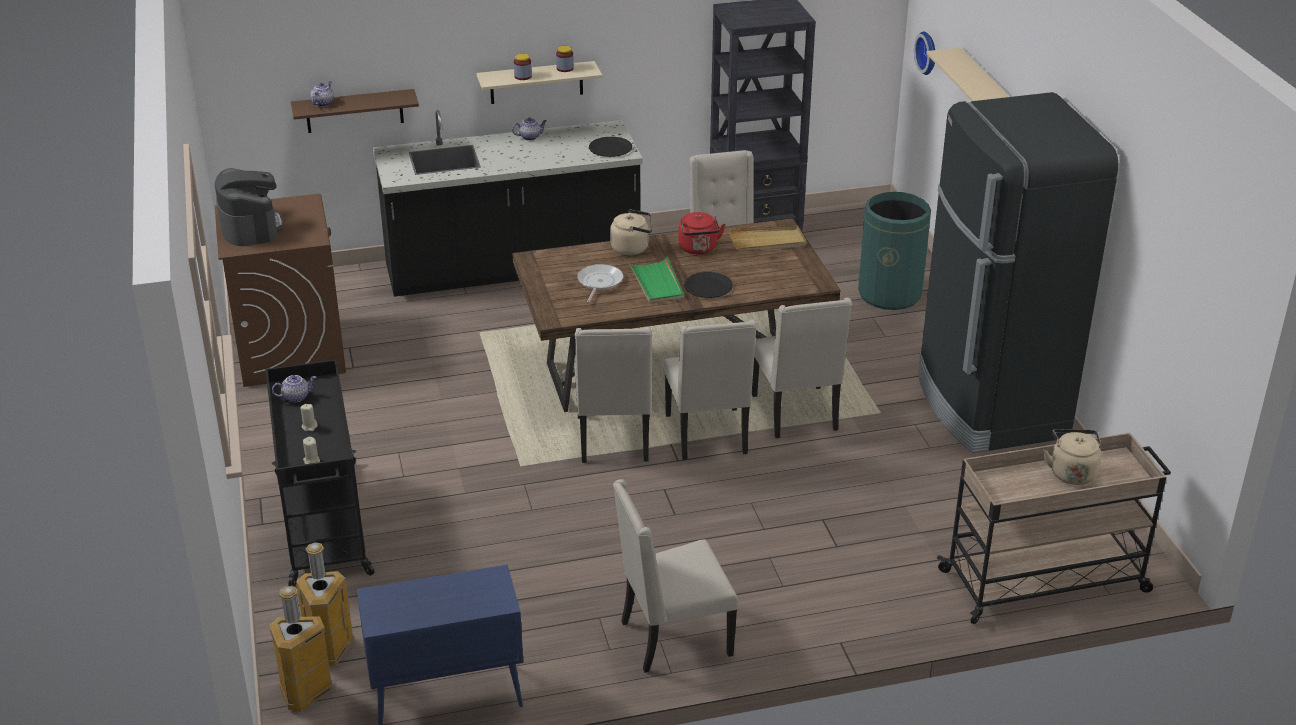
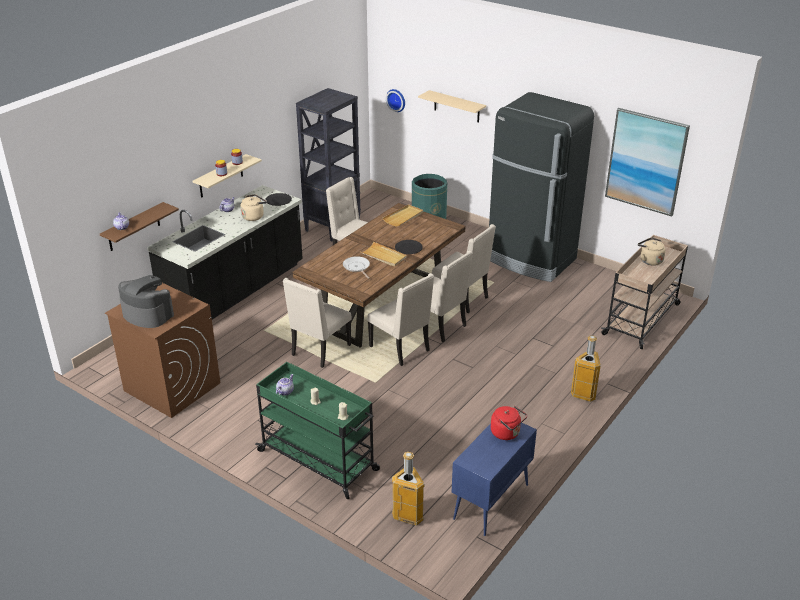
camera: 40 degrees left, 0 degrees up
(306, 694) = (427, 541): trash can -> trash can (584, 393)
(323, 525) = (319, 461): black cart -> green cart
(632, 248) = (347, 245): beige kettle -> beige kettle (254, 216)
(657, 283) = (383, 256): green tray -> beige tray
(673, 638) = (545, 419): beige chair -> beige chair (319, 350)
(698, 249) = (378, 233): red kettle -> red kettle (507, 433)
(1170, 288) = (646, 162): none -> picture

